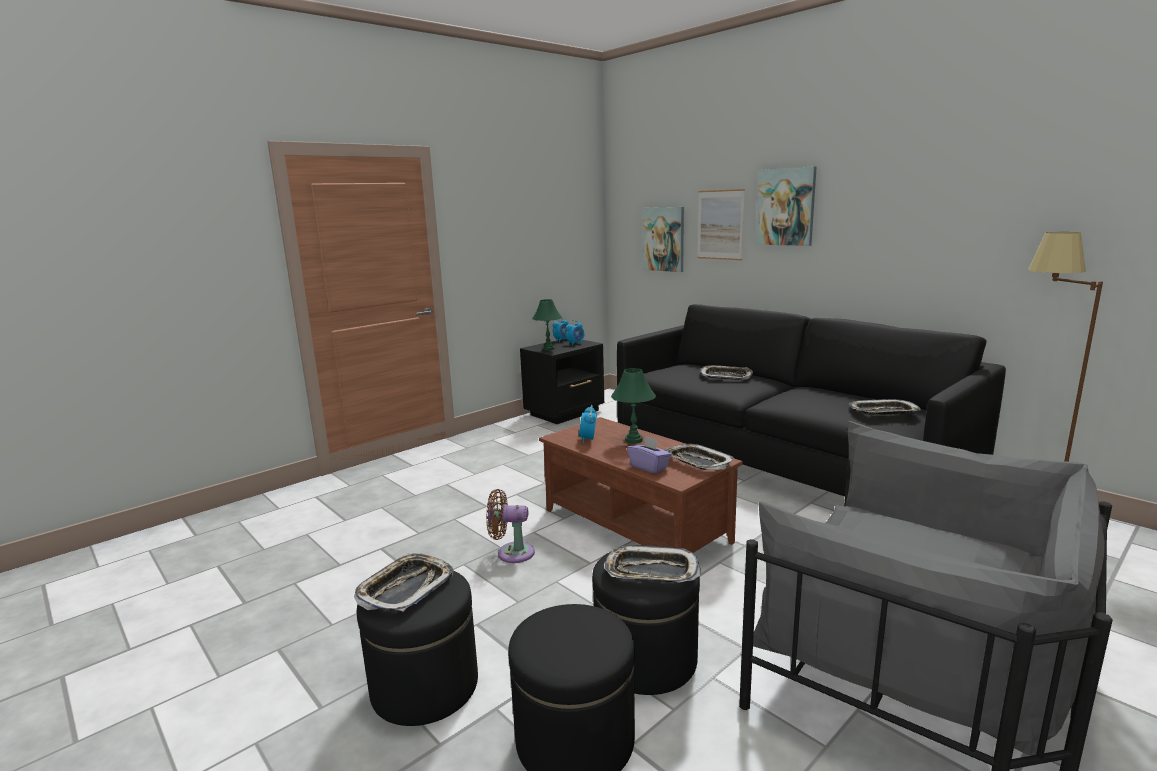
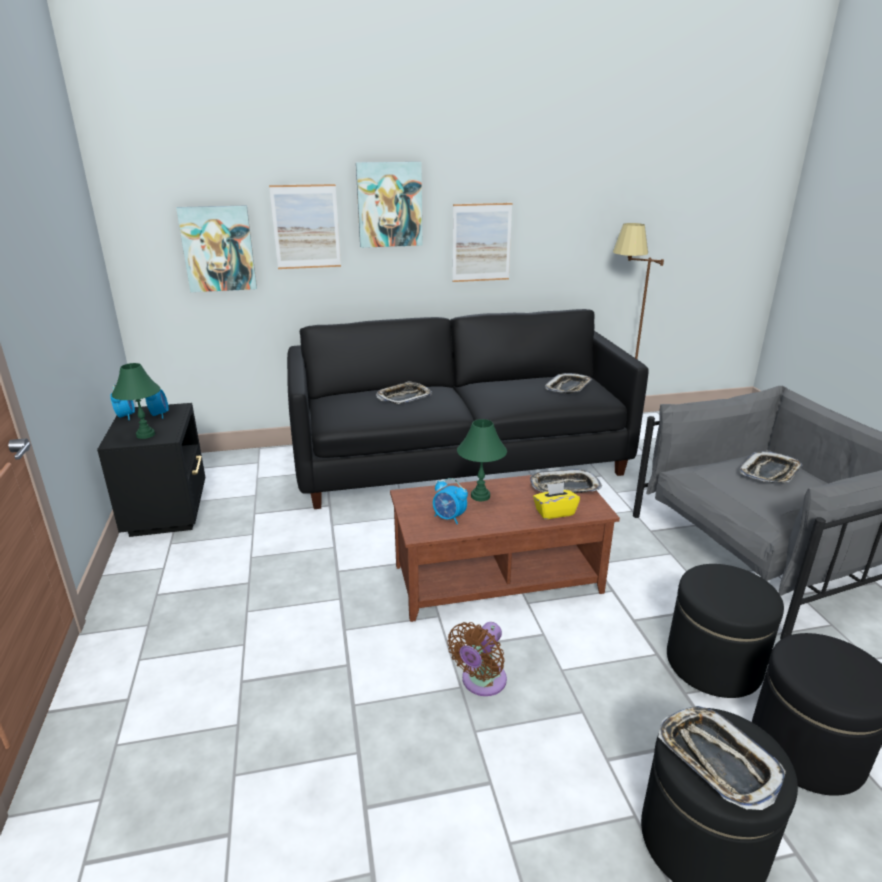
camera: 60 degrees left, 10 degrees up
(649, 467) = (554, 512): purple tissue box -> yellow tissue box
(651, 572) = (740, 589): tray -> tray (770, 472)
(873, 247) = (481, 242): none -> picture

